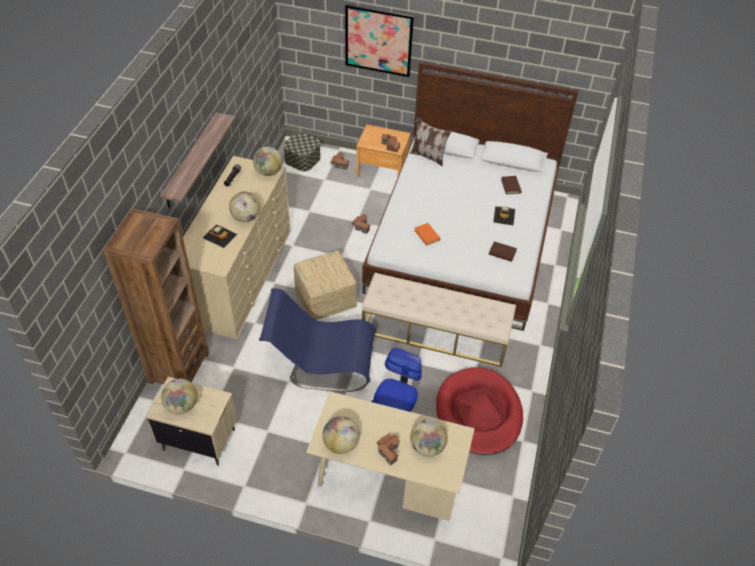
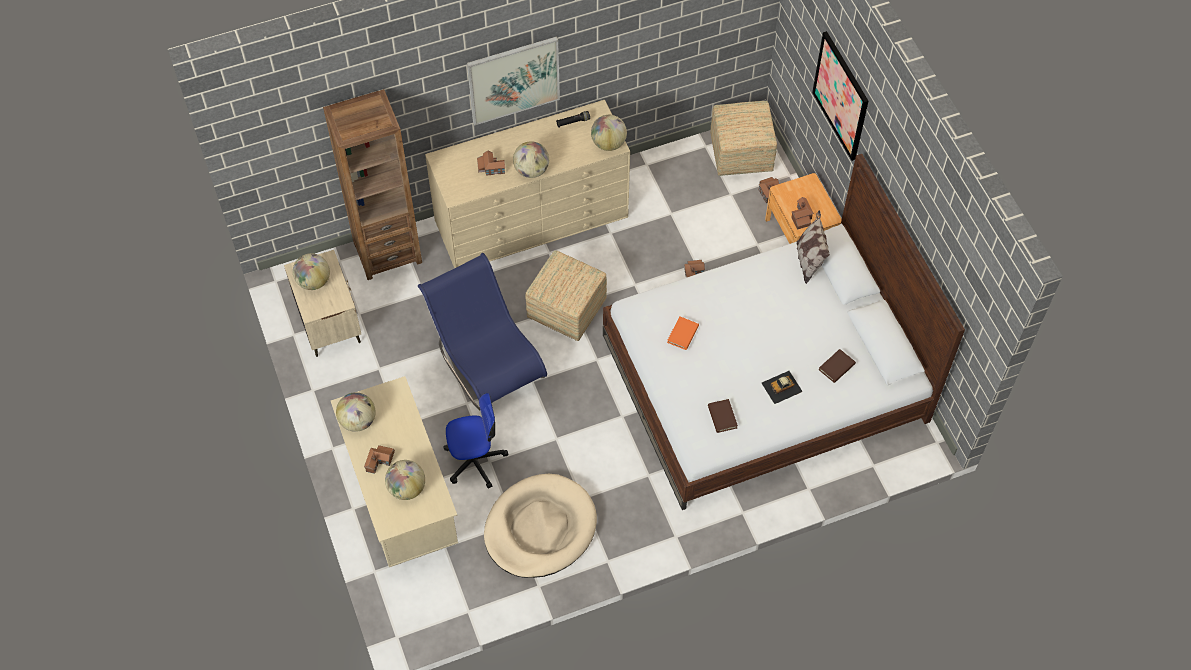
camera: 55 degrees right, 10 degrees up
(191, 161) = (513, 80): shelf -> picture
(219, 235) = (491, 167): toy car -> toy house
(302, 159) = (741, 154): storage box -> ottoman
(436, 332) = (608, 431): beige bench -> none
(479, 413) = (540, 528): red dog bed -> beige dog bed

